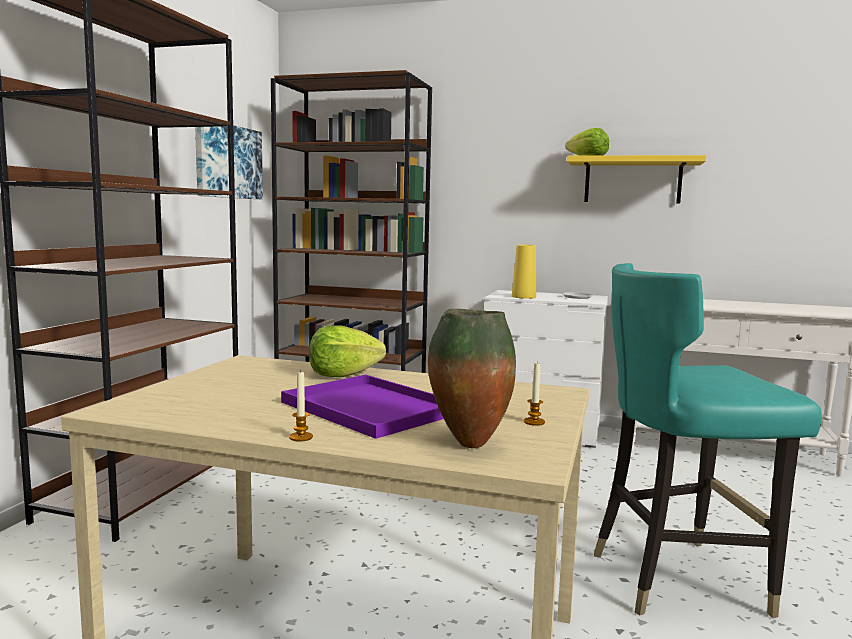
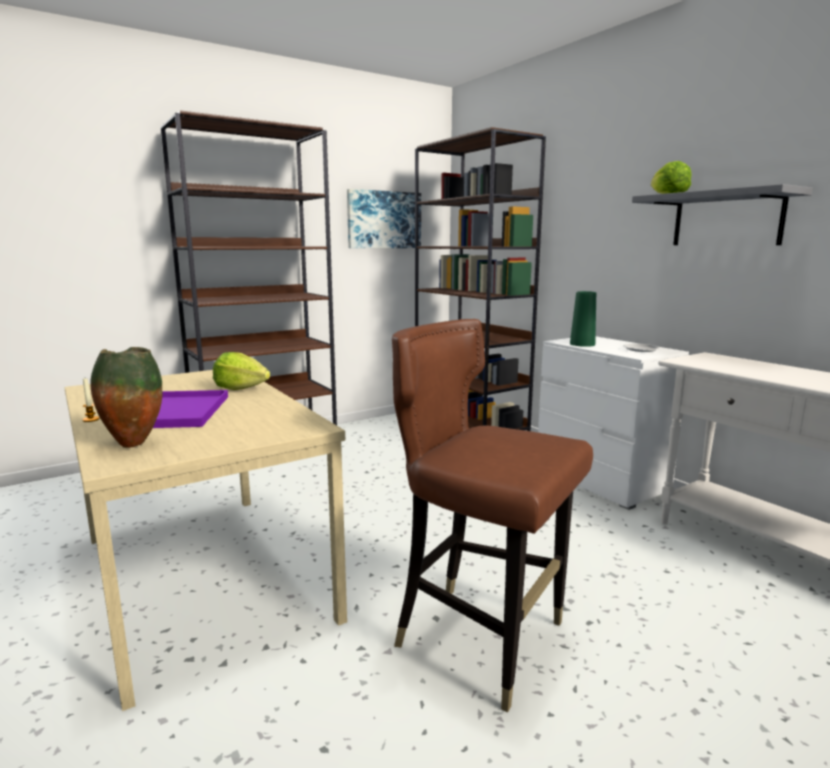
camera: 40 degrees right, 5 degrees up
(523, 297) = (582, 344): yellow vase -> green vase
(534, 422) = (214, 442): candle -> none
(632, 181) = (727, 219): yellow shelf -> grey shelf
(679, 579) = (482, 639): turquoise chair -> brown chair

